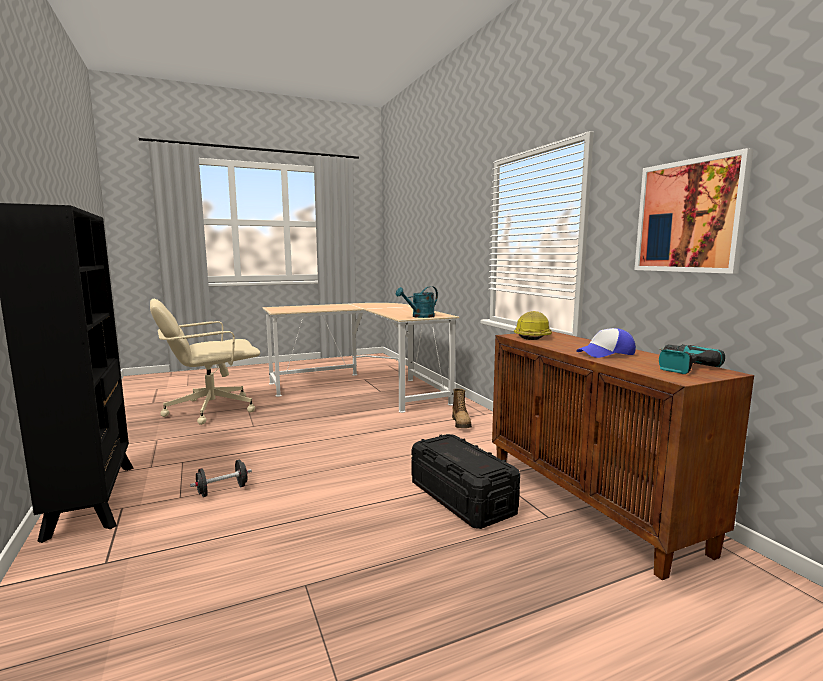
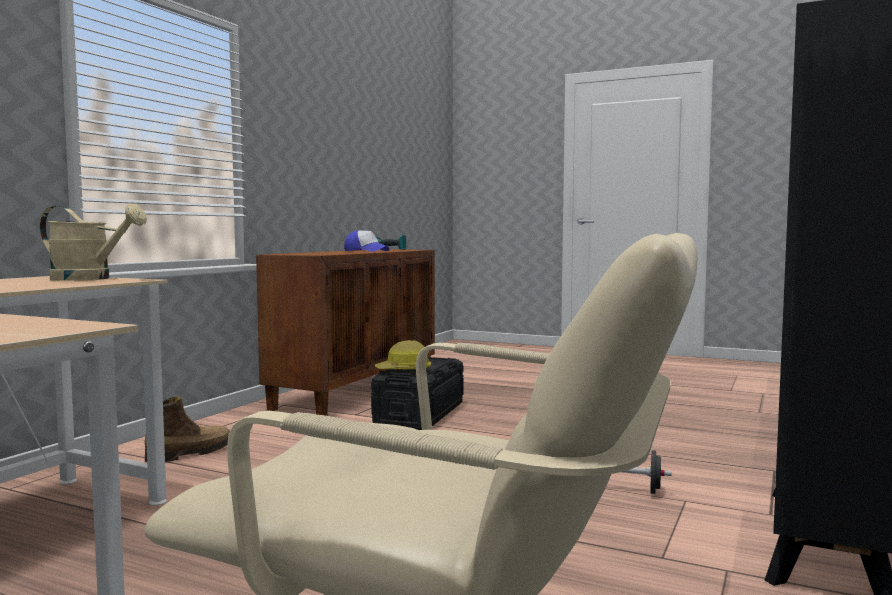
camera: 130 degrees left, 5 degrees down
(419, 316) = (90, 279): turquoise watering can -> beige watering can
(532, 336) = (312, 254): hard hat -> hard hat (404, 371)
(689, 216) = (316, 143): picture -> none

